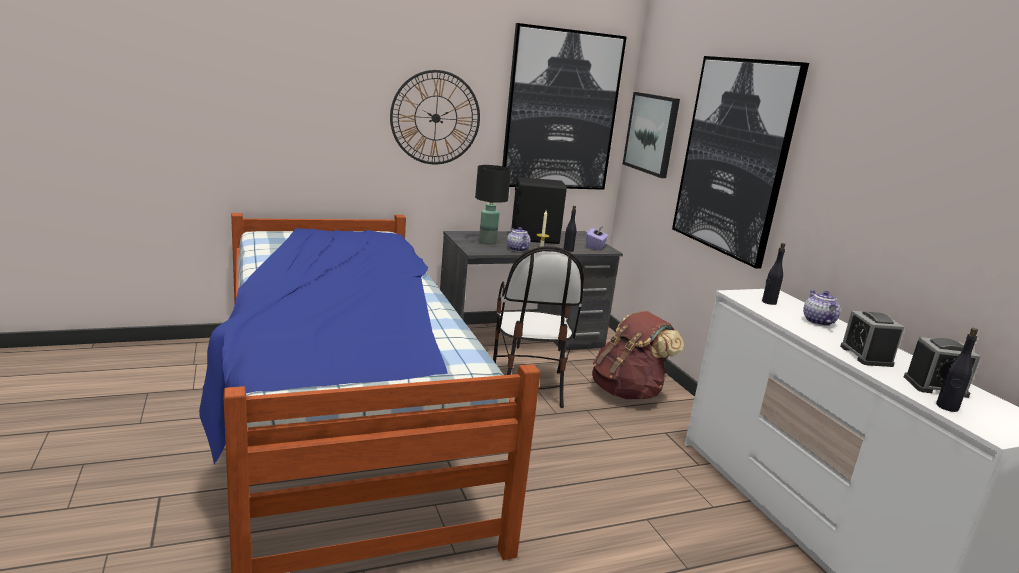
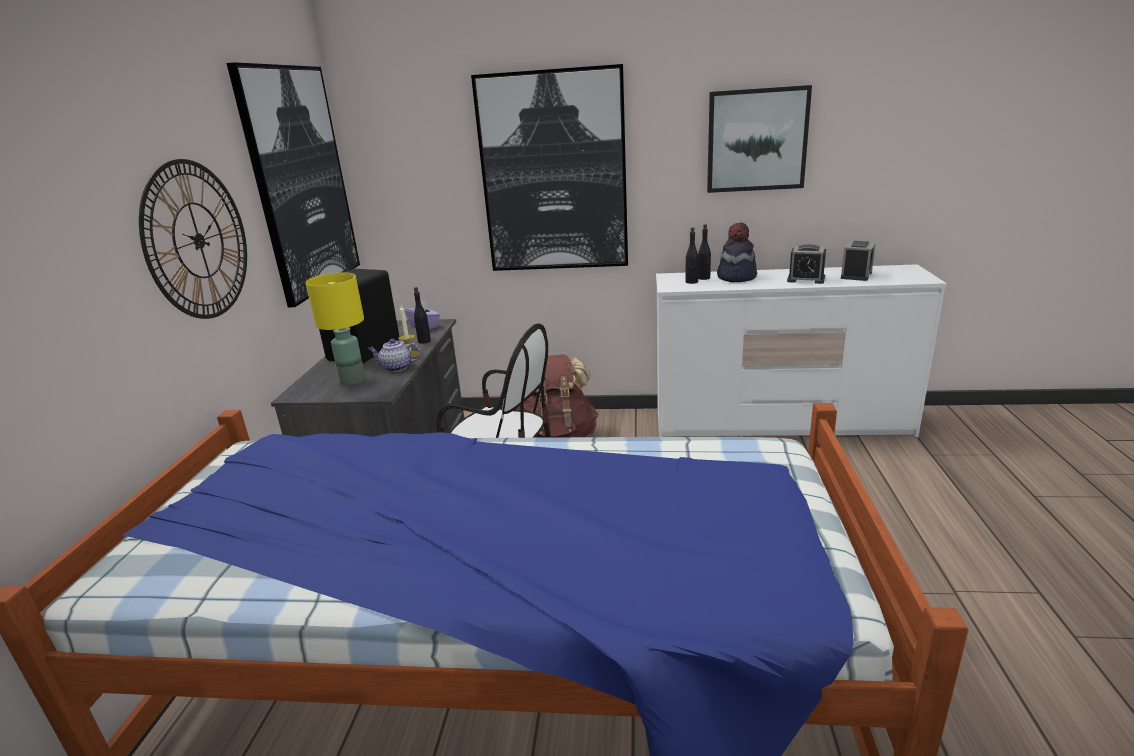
camera: 60 degrees left, 5 degrees up
(487, 242) = (352, 381): black table lamp -> yellow table lamp
(651, 133) = (403, 180): picture -> picture (756, 140)
(817, 321) = (736, 277): teapot -> hat
(947, 407) = (890, 280): black bottle -> black bottle (704, 278)

